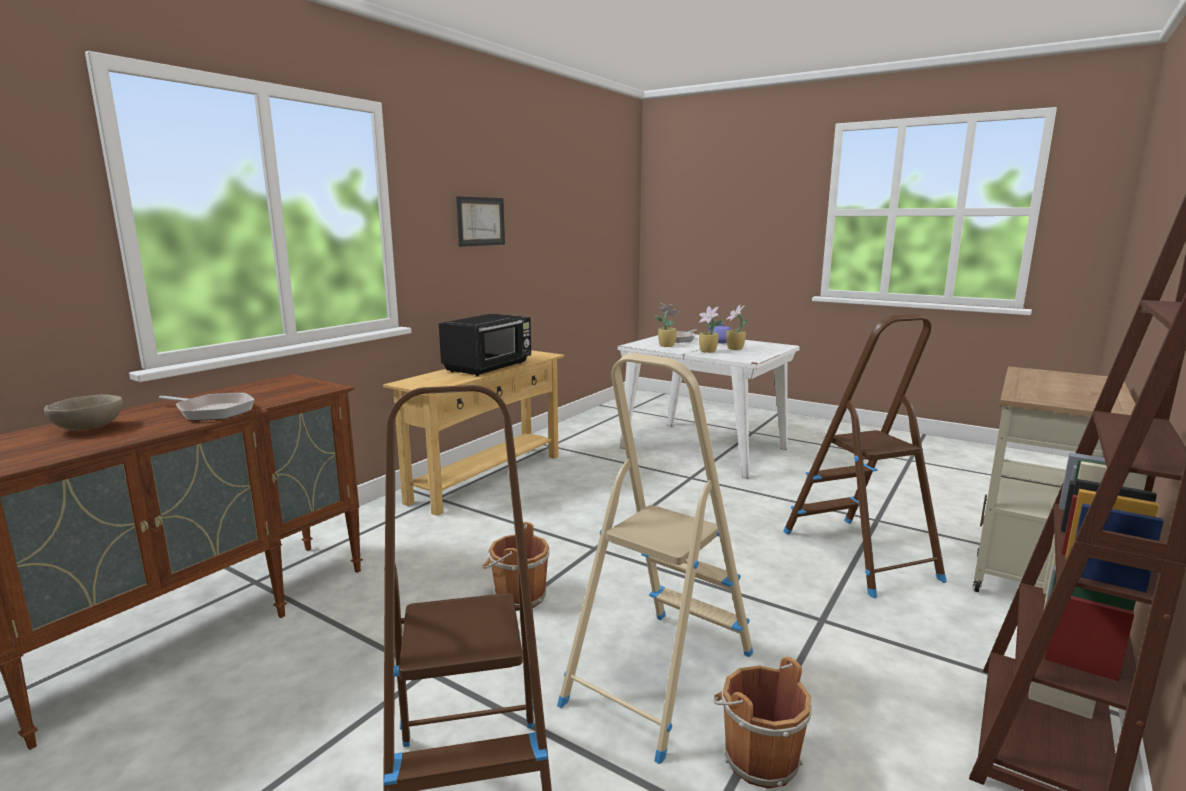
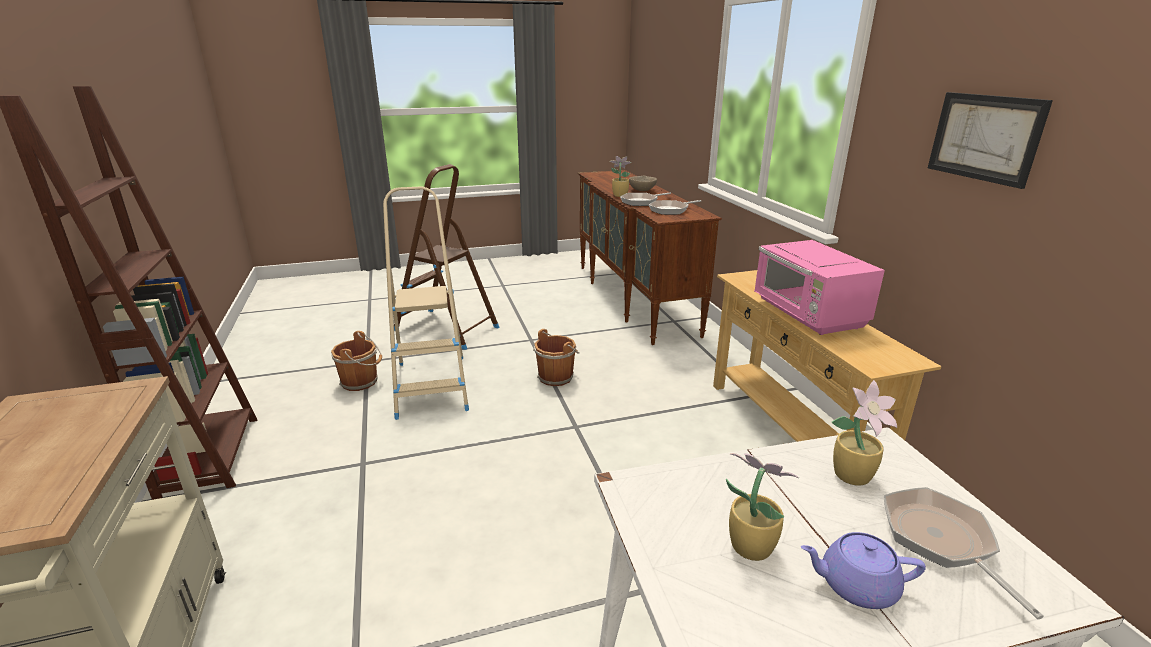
camera: 130 degrees right, 10 degrees up
(267, 392) = (671, 210): none -> frying pan
(489, 367) = (808, 314): black microwave -> pink microwave
(708, 351) = (749, 489): potted plant -> potted plant (619, 195)
(857, 553) = (359, 563): brown step ladder -> none

